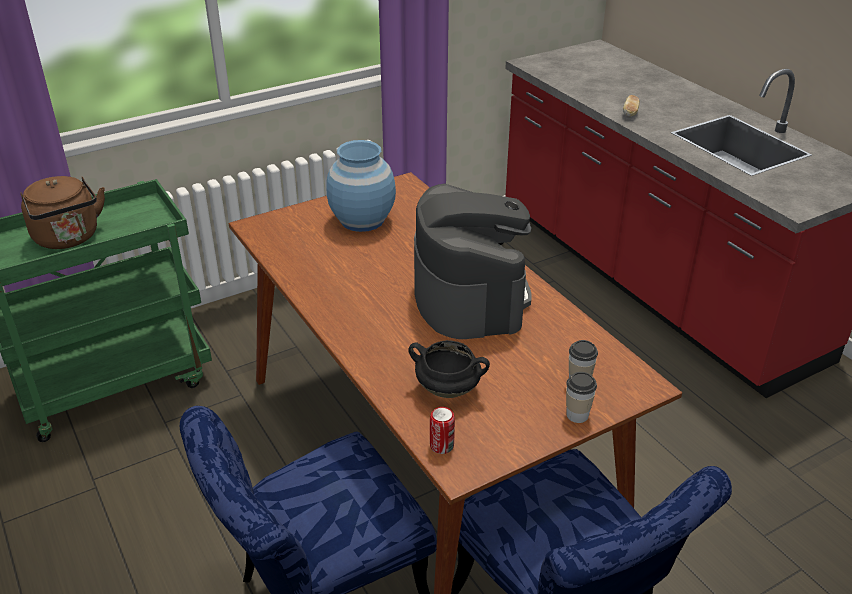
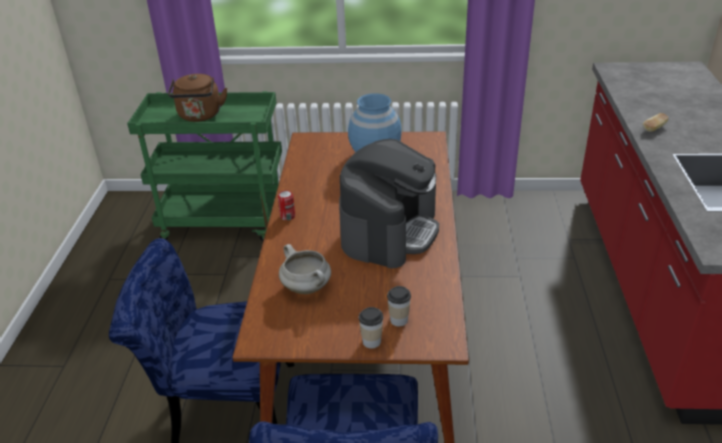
camera: 35 degrees right, 0 degrees up
(441, 446) = (263, 321): can -> can (287, 216)
(449, 389) = (307, 287): black cooking pot -> white cooking pot

